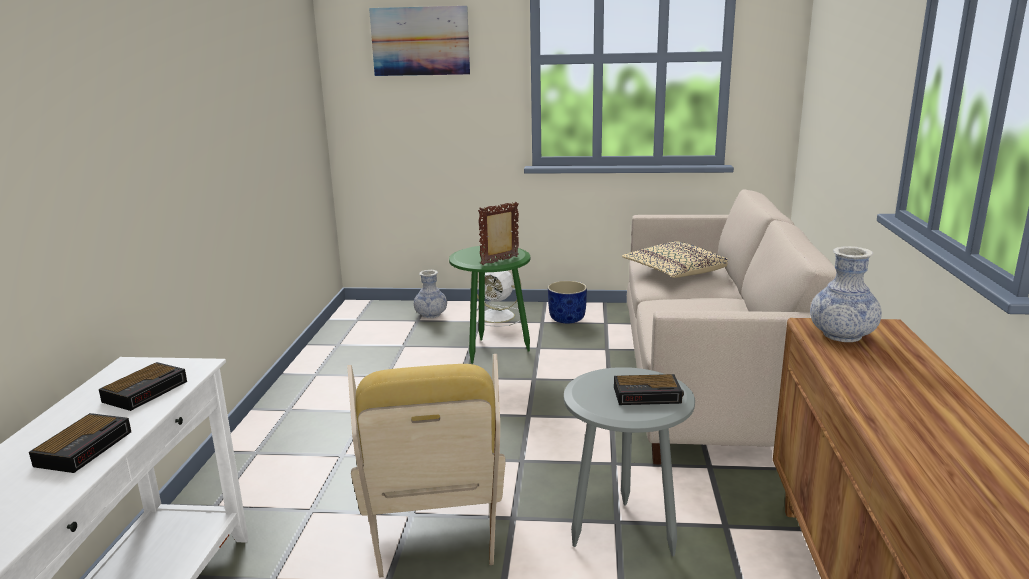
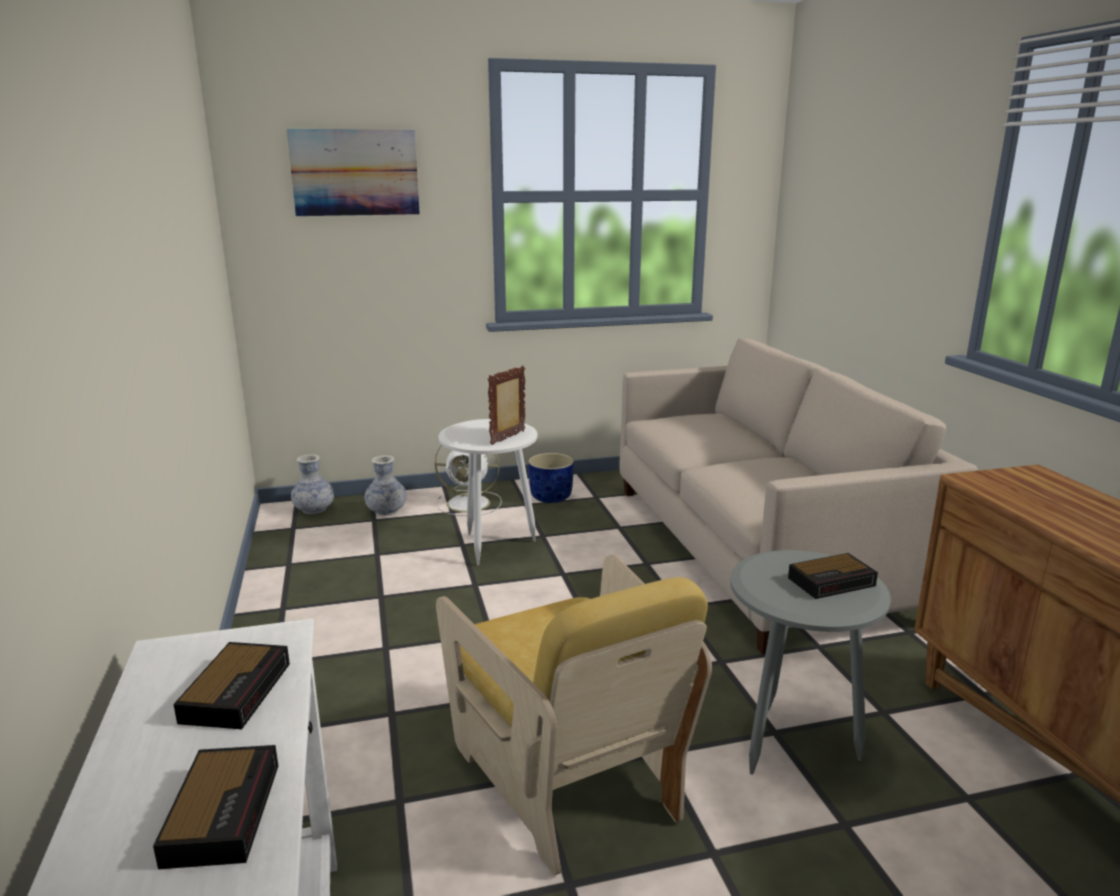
camera: 20 degrees left, 0 degrees up
(492, 350) = (491, 545): green side table -> white side table
(675, 271) = (696, 432): beige pillow -> none
(842, 335) = (1013, 488): vase -> vase (314, 510)

